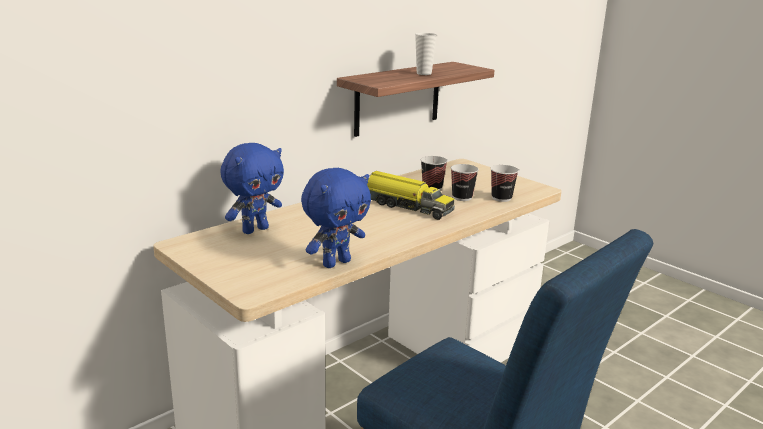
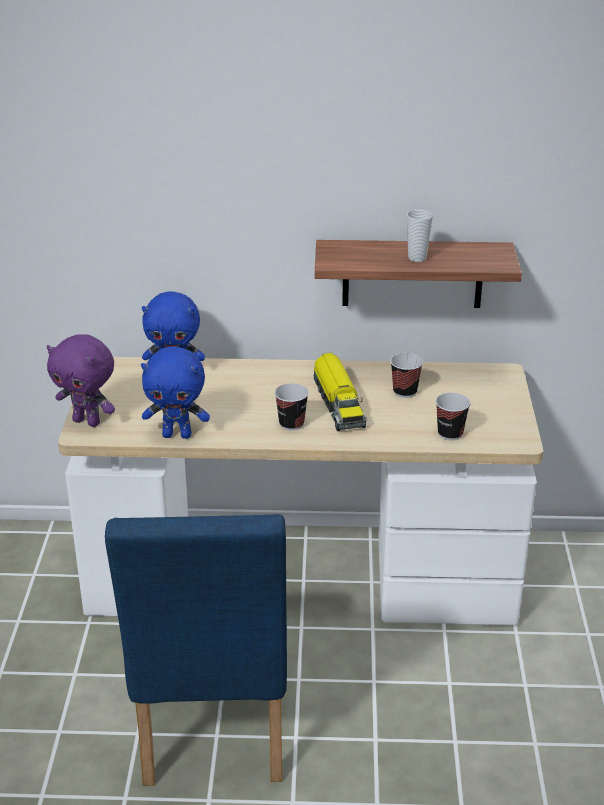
camera: 45 degrees right, 10 degrees up
(240, 284) = (88, 421): none -> purple plush toy
(462, 197) = (411, 416): cup -> cup (291, 424)

